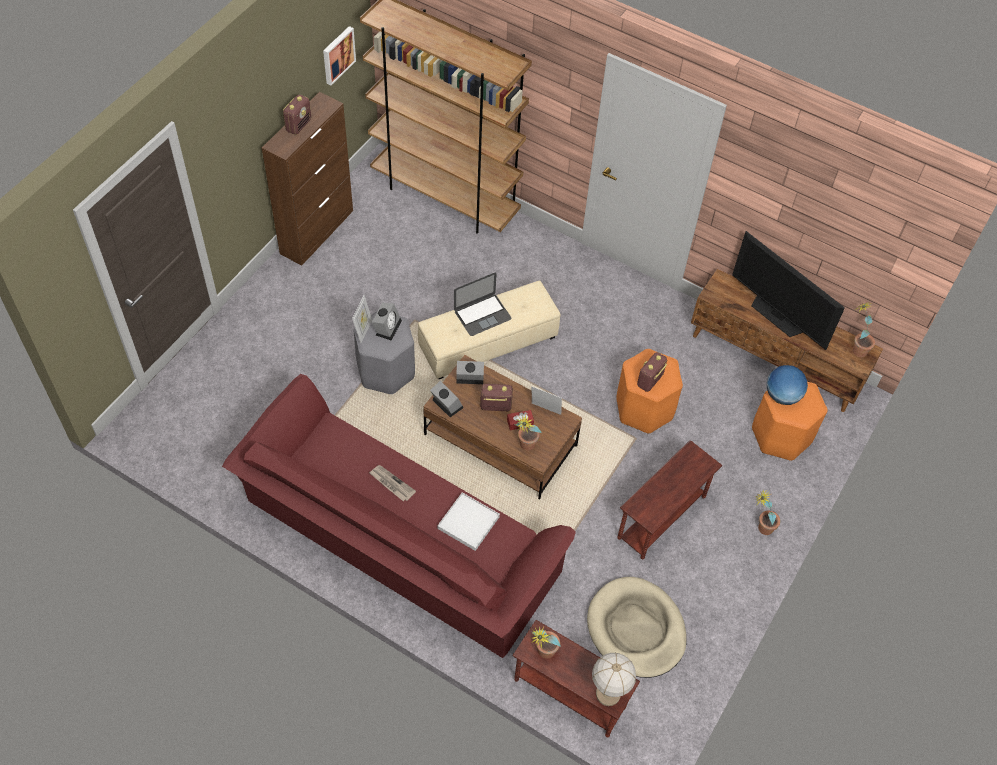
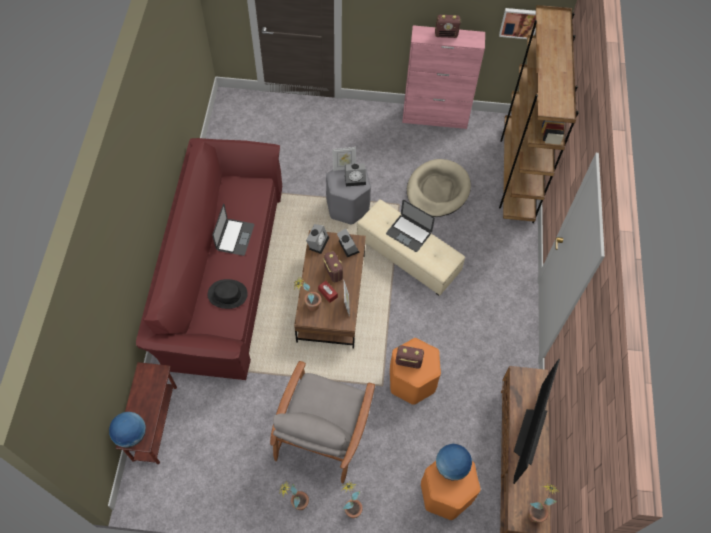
camera: 65 degrees right, 5 degrees up
(317, 231) = (435, 118): brown cabinet -> pink cabinet
(391, 484) = (235, 237): newspaper -> laptop
(468, 523) = (227, 294): white tray -> black hat
(542, 654) = (145, 380): potted plant -> potted plant (296, 502)
(608, 694) = (131, 434): table lamp -> globe
(636, 629) = (223, 448): beige dog bed -> beige dog bed (437, 190)
(662, 518) = (323, 431): brown side table -> grey armchair

